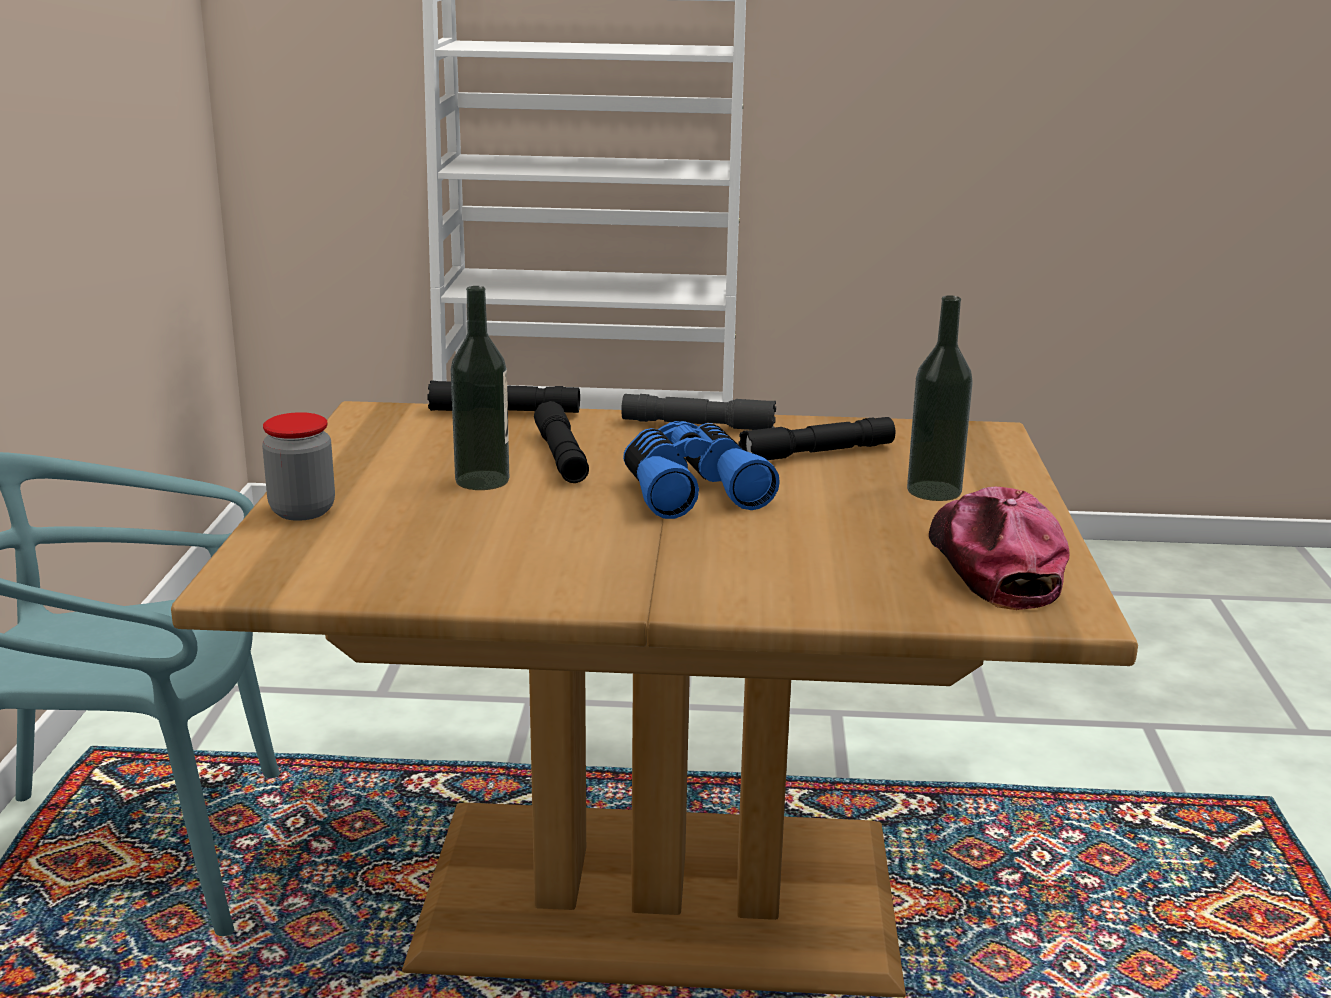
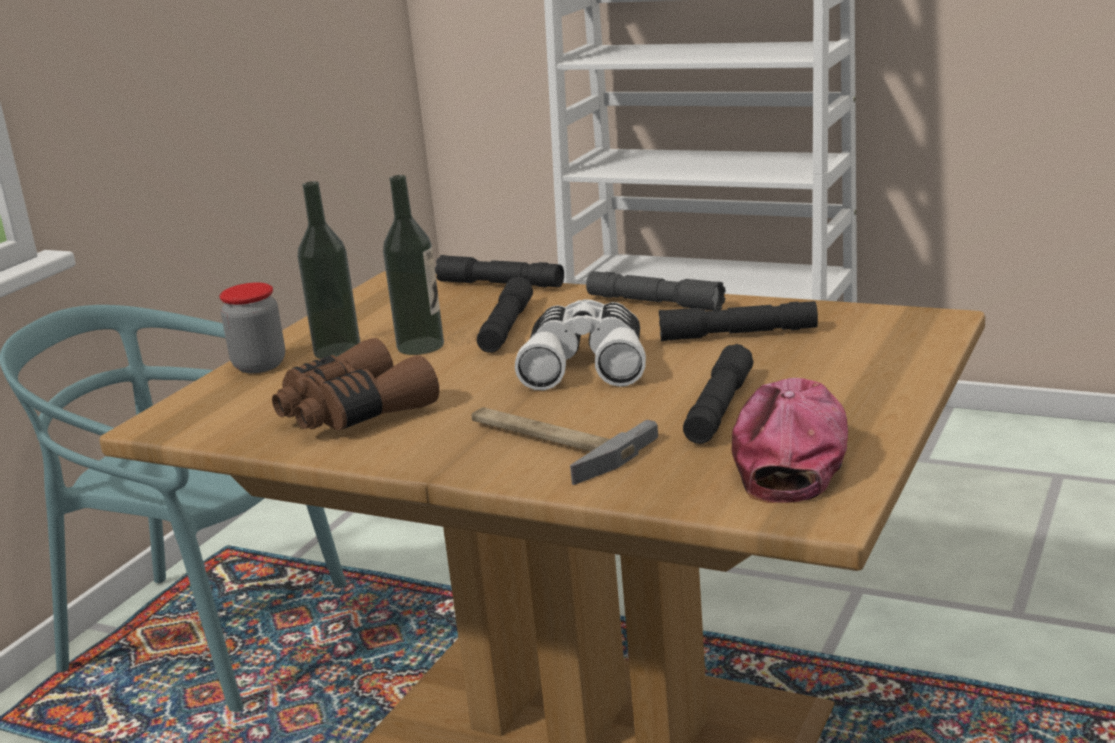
camera: 25 degrees right, 0 degrees up
(479, 555) = (352, 412): none -> brown binoculars
(691, 490) = (586, 364): blue binoculars -> white binoculars
(736, 571) = (547, 442): none -> hammer
(875, 526) = (719, 409): none -> black flashlight
(934, 491) = (813, 378): bottle -> bottle (337, 351)

